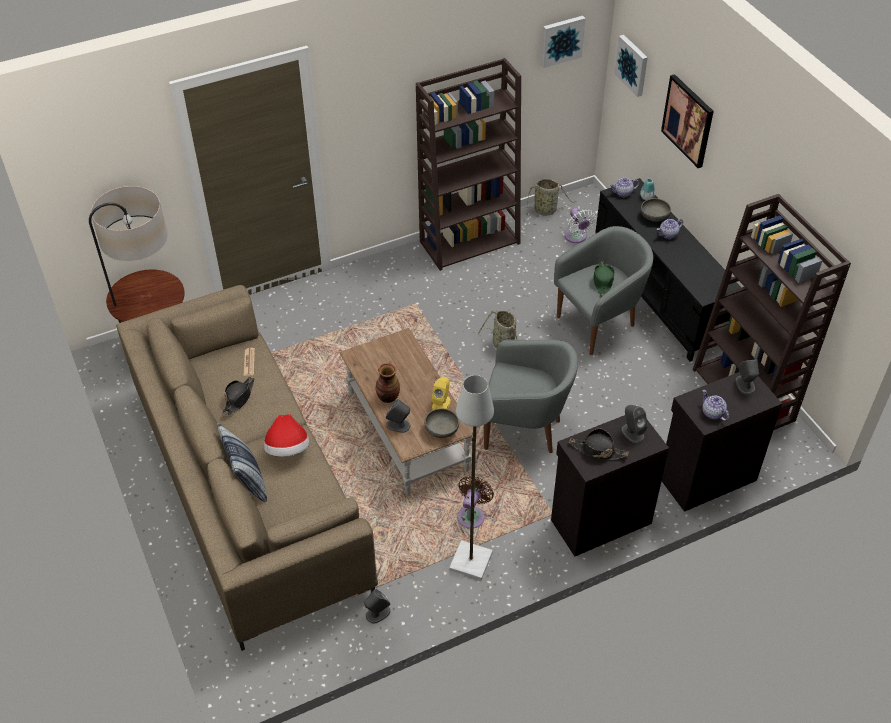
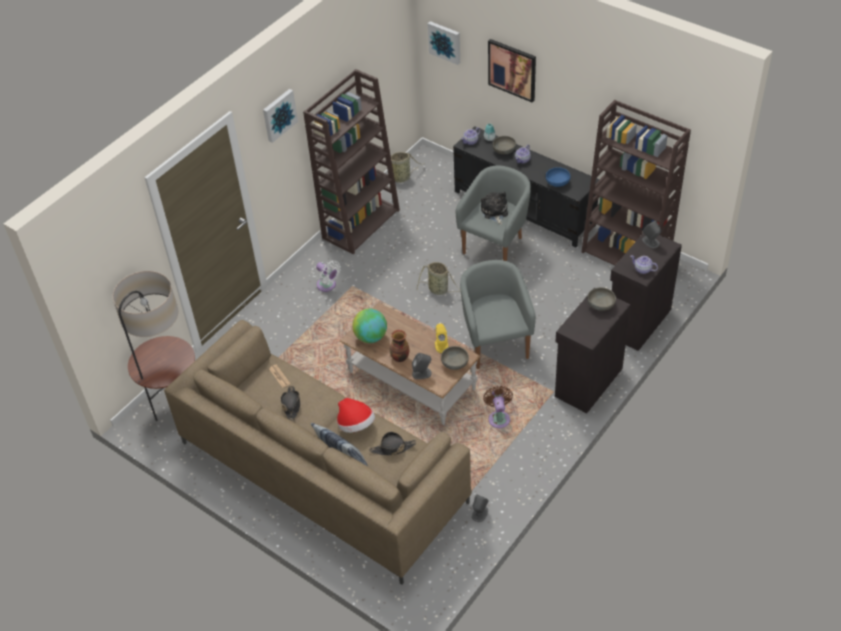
camera: 25 degrees left, 0 degrees up
(373, 361) = (371, 337): none -> globe
(471, 562) = (520, 449): grey floor lamp -> none
(524, 430) = (495, 343): grey armchair -> grey armchair turned 90 degrees counterclockwise
(561, 40) = (387, 41): picture -> picture (278, 115)
(576, 237) = (438, 189): white fan -> white fan (328, 285)
(597, 450) = (586, 326): black hat -> black hat (392, 448)
(602, 281) = (494, 212): green hat -> plush toy
(632, 433) = (600, 305): grey speaker -> grey bowl
(691, 275) = (557, 182): none -> blue bowl

